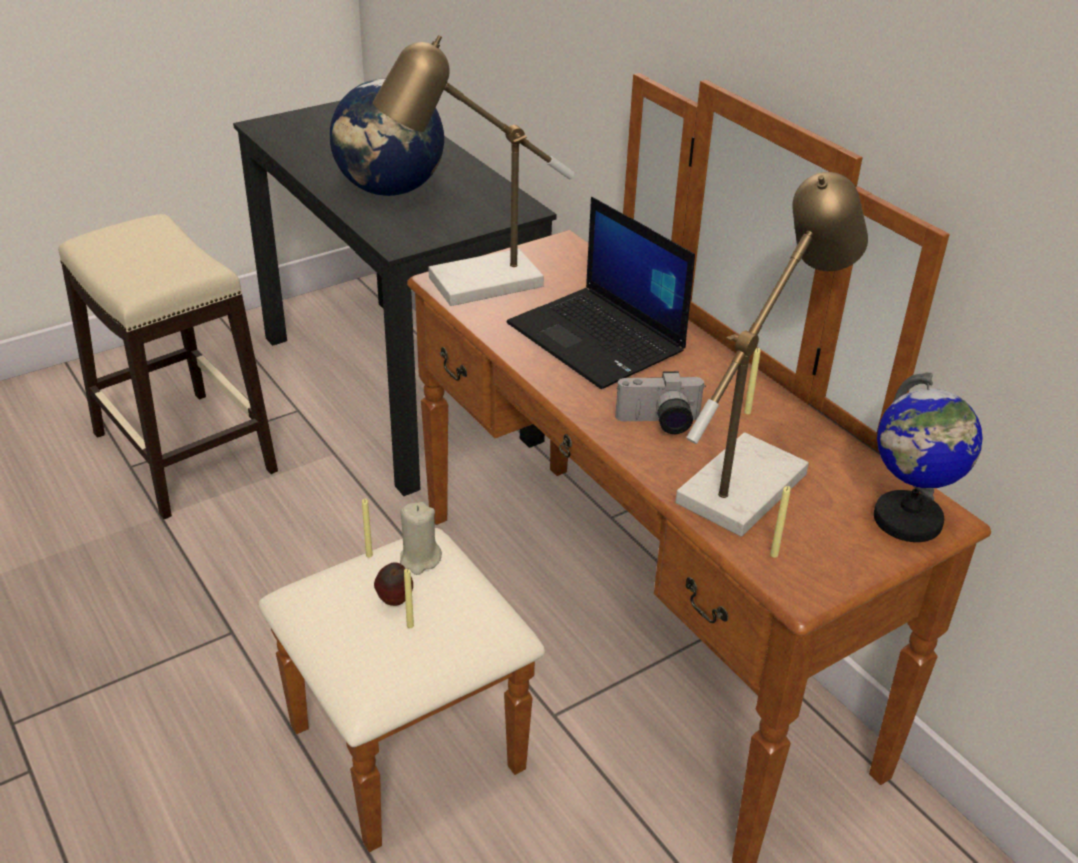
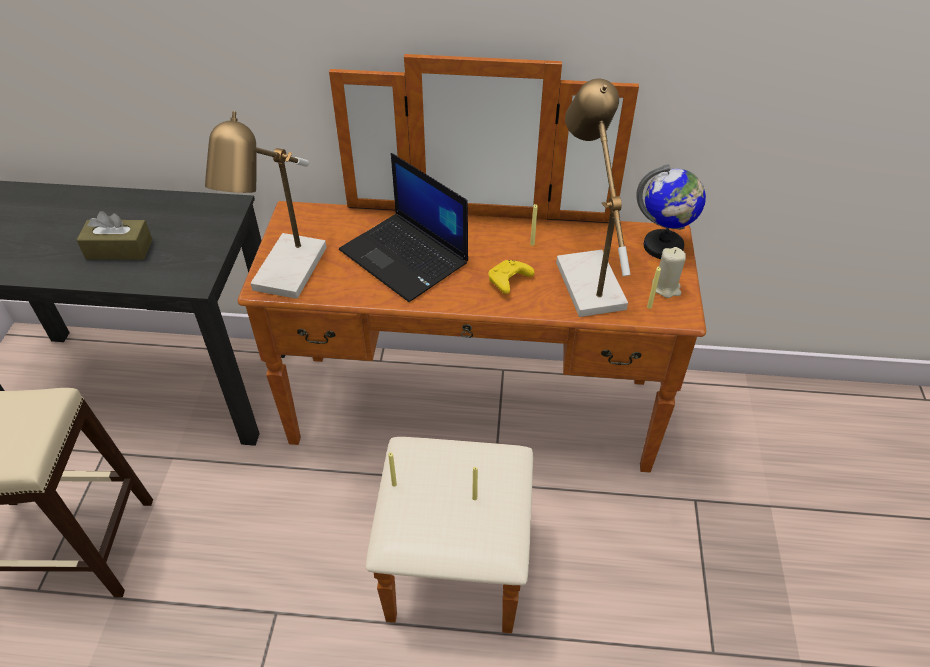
camera: 50 degrees left, 10 degrees up
(390, 190) = (119, 249): globe -> brown tissue box
(394, 602) = (448, 494): apple -> none
(419, 559) = (423, 461): beige candle -> beige candle (666, 288)
(598, 338) = (406, 257): laptop -> laptop turned 45 degrees clockwise
(659, 423) = (508, 282): camera -> yellow game controller

